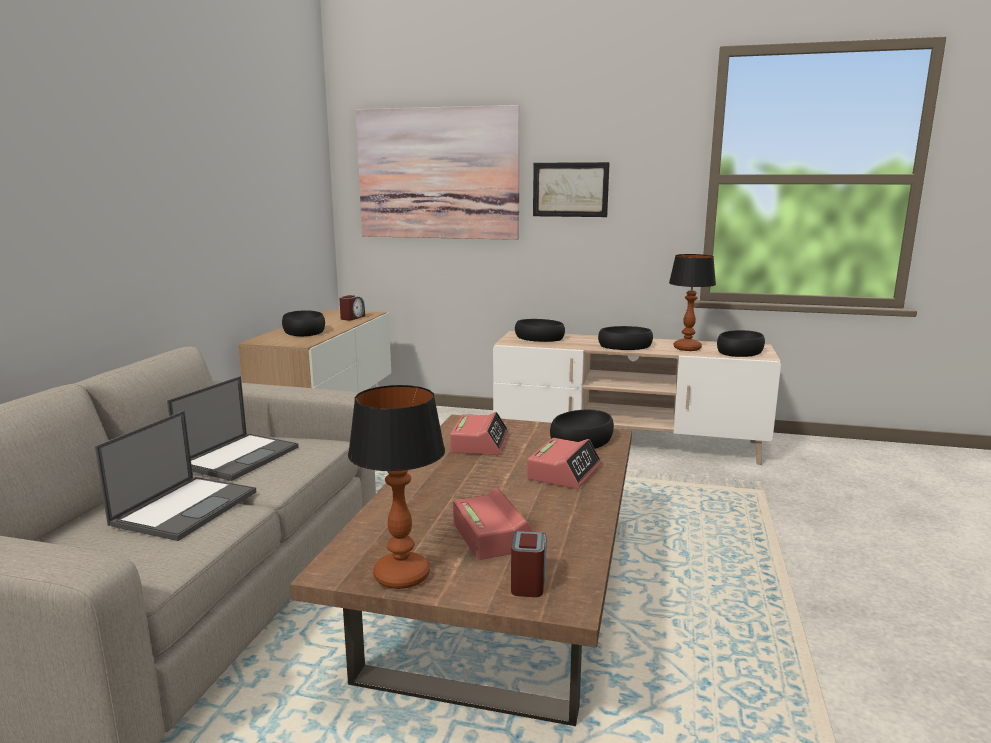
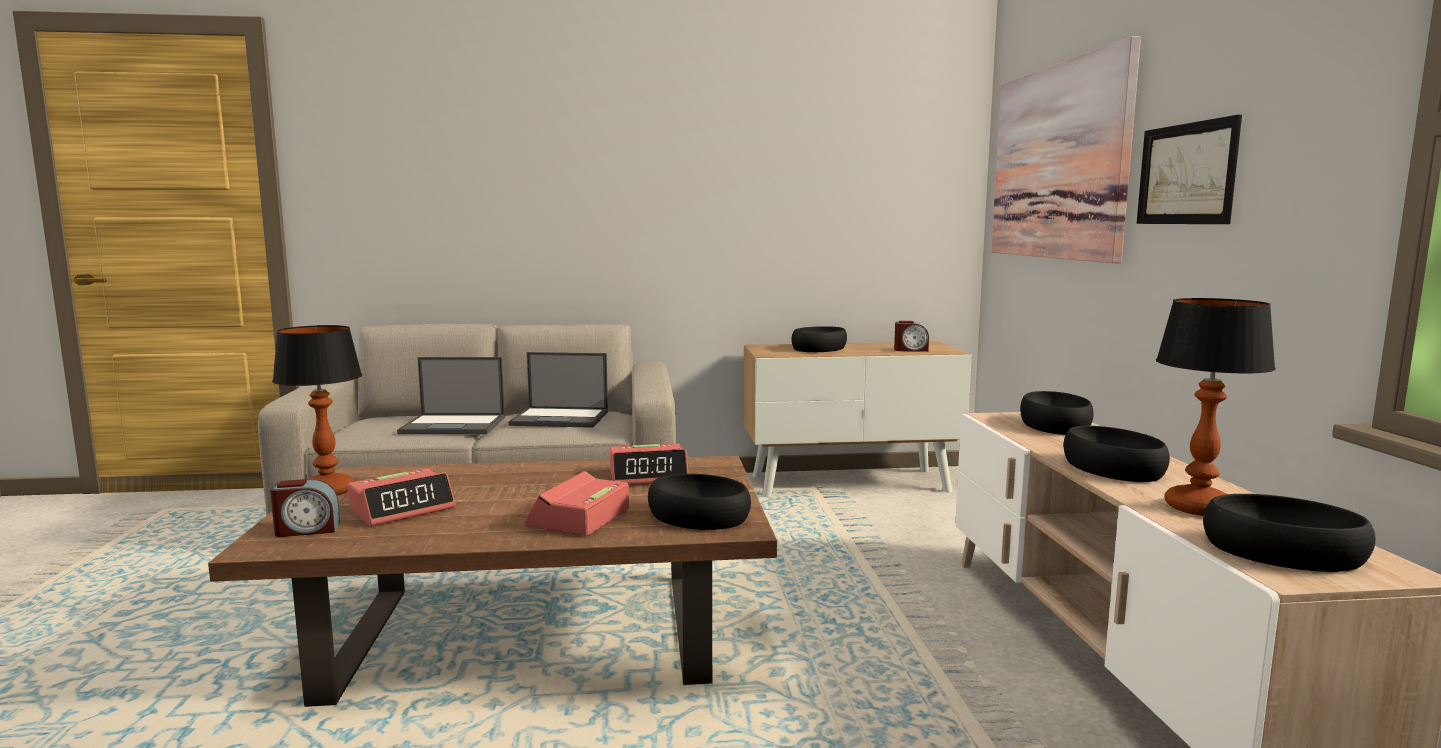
camera: 70 degrees right, 5 degrees down
(564, 472) = (578, 518): alarm clock -> alarm clock turned 105 degrees clockwise

